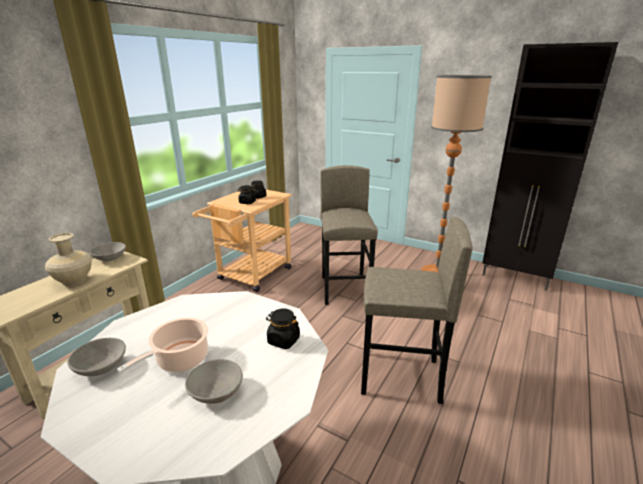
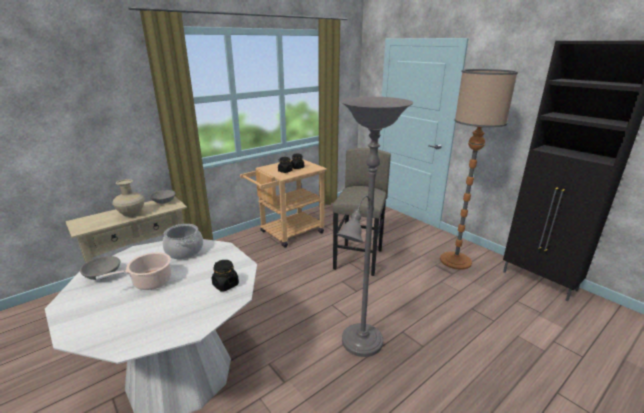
camera: 20 degrees right, 0 degrees up
(194, 312) = (184, 251): none -> cooking pot
(216, 392) = (154, 309): grey bowl -> none
(400, 377) = (360, 345): grey stool -> grey floor lamp

